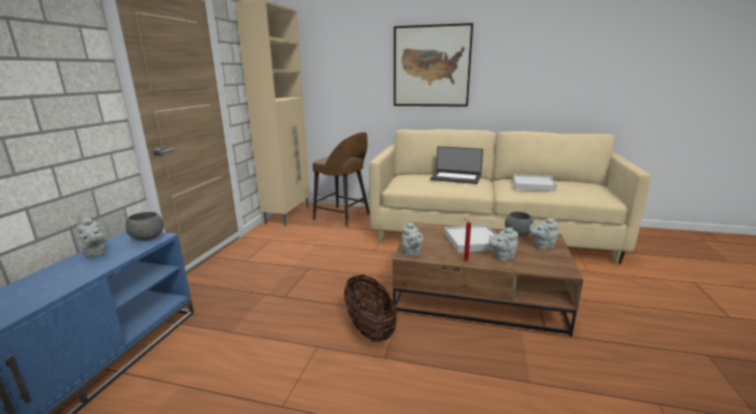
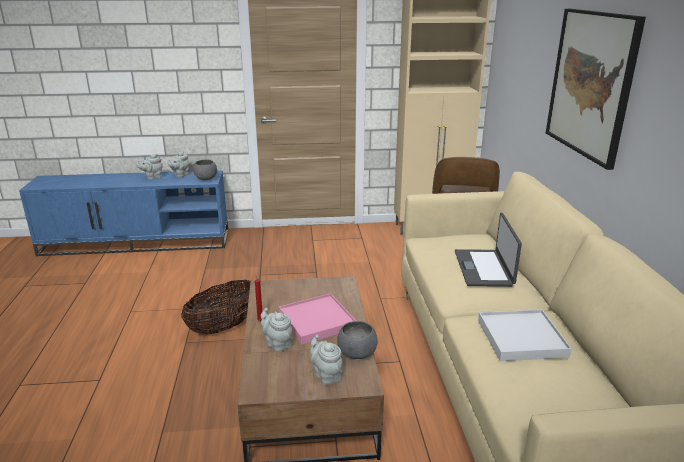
camera: 70 degrees right, 5 degrees up
(411, 253) = (267, 288): grey teapot -> grey teapot (152, 177)
(473, 241) = (316, 321): white tray -> pink tray

